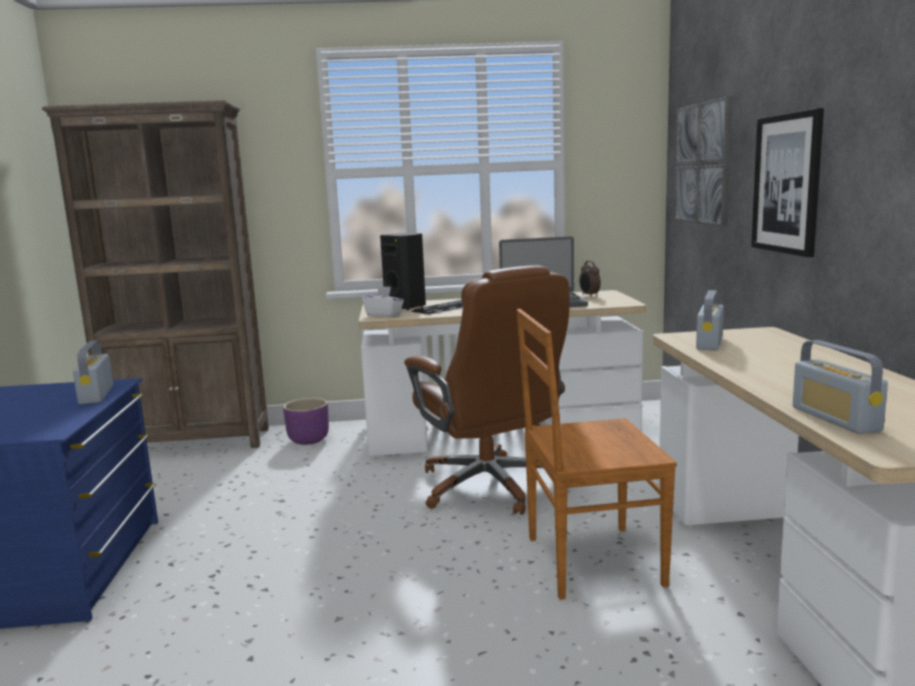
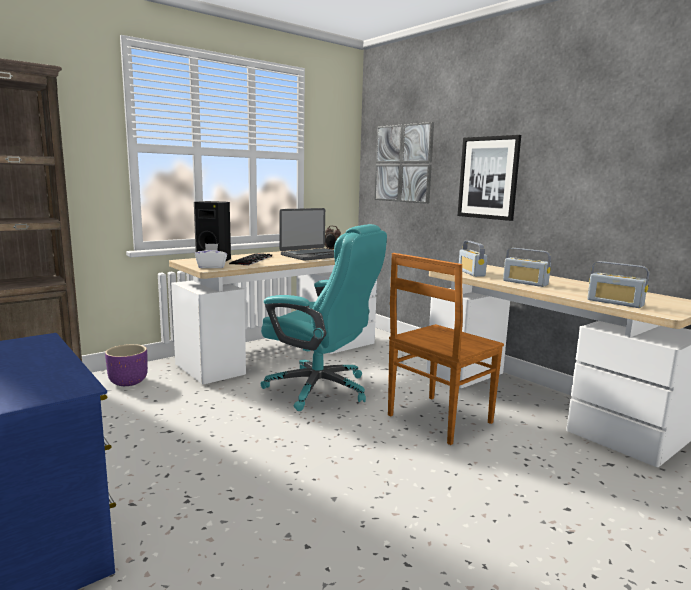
camera: 35 degrees left, 0 degrees up
(96, 395) = (41, 351): radio -> radio (525, 283)
(490, 486) = (320, 389): brown office chair -> turquoise office chair

